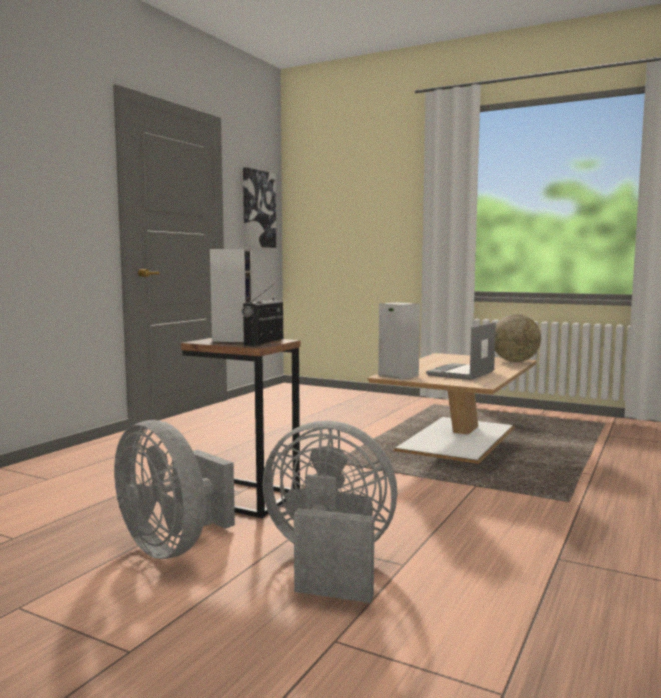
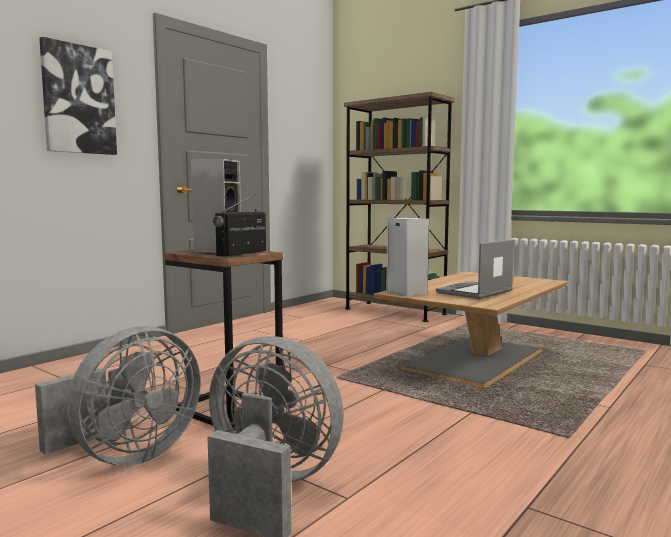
camera: 10 degrees right, 0 degrees up
(172, 546) = (127, 456): grey fan -> grey fan turned 105 degrees counterclockwise
(258, 209) = (306, 132): picture -> picture (78, 99)
(356, 395) = (394, 311): none -> brown bookcase
(515, 361) = (543, 281): globe -> none

